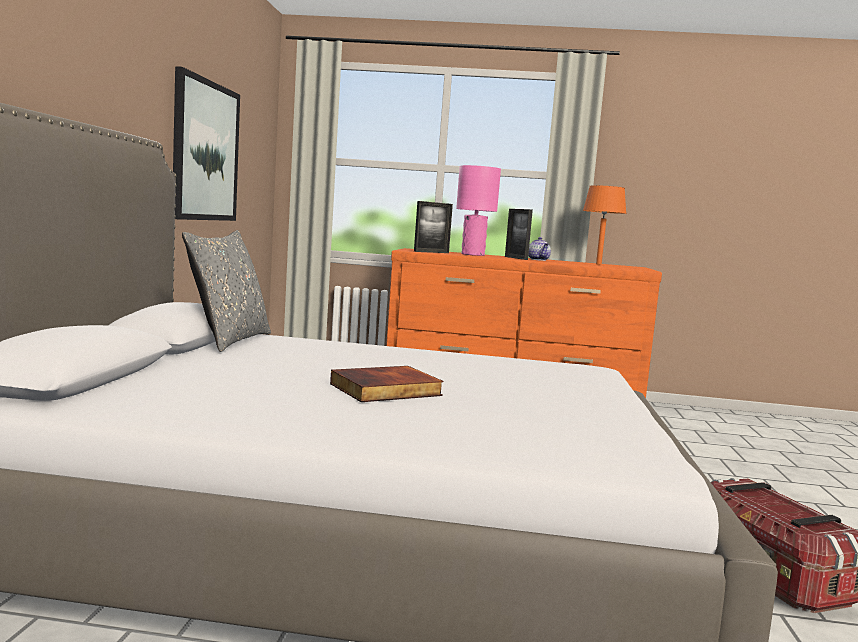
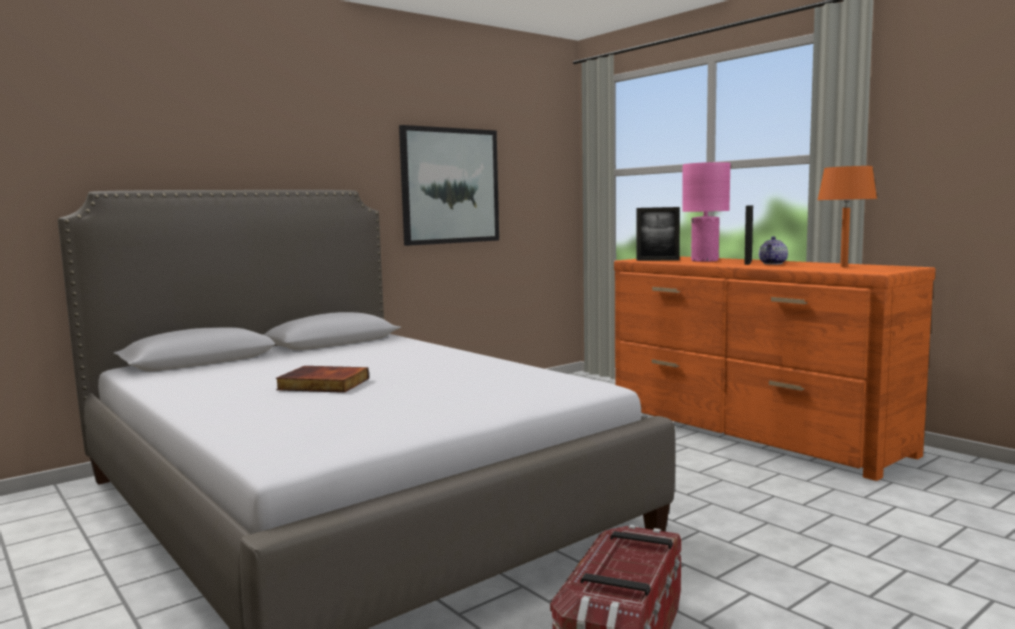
camera: 45 degrees right, 0 degrees up
(228, 341) = (363, 343): grey pillow -> none

